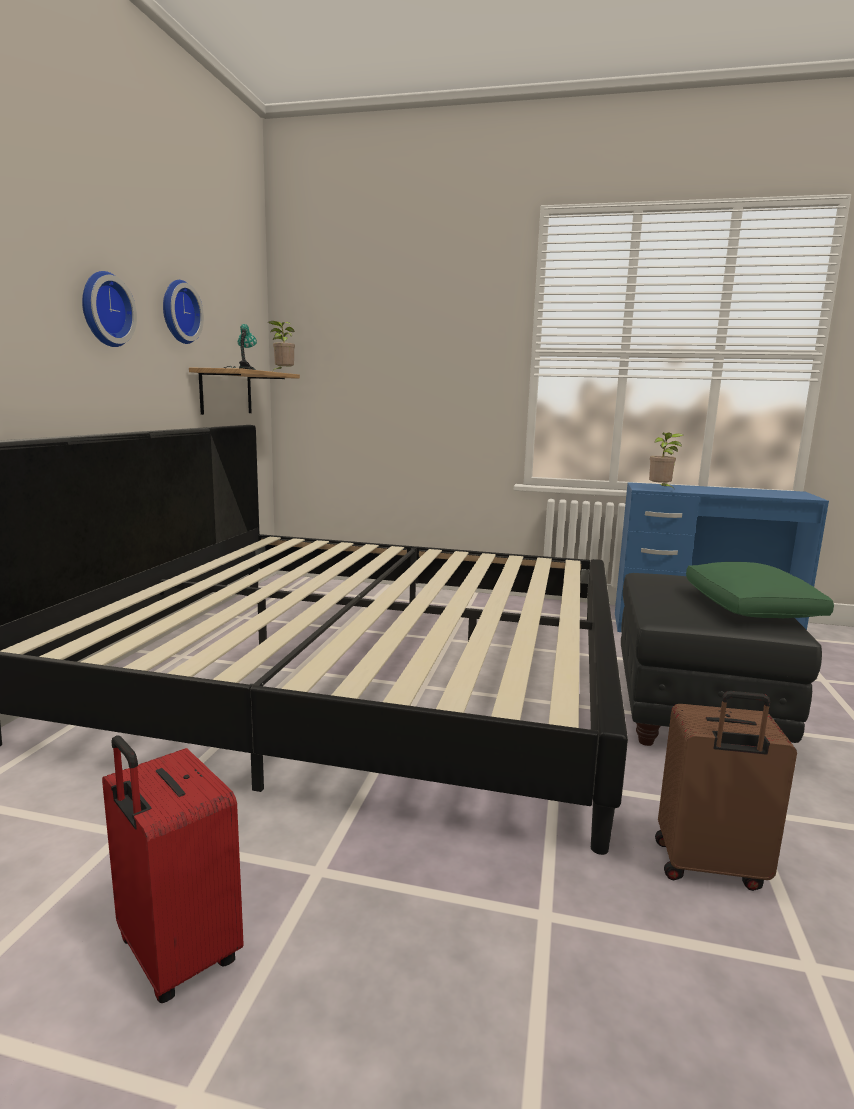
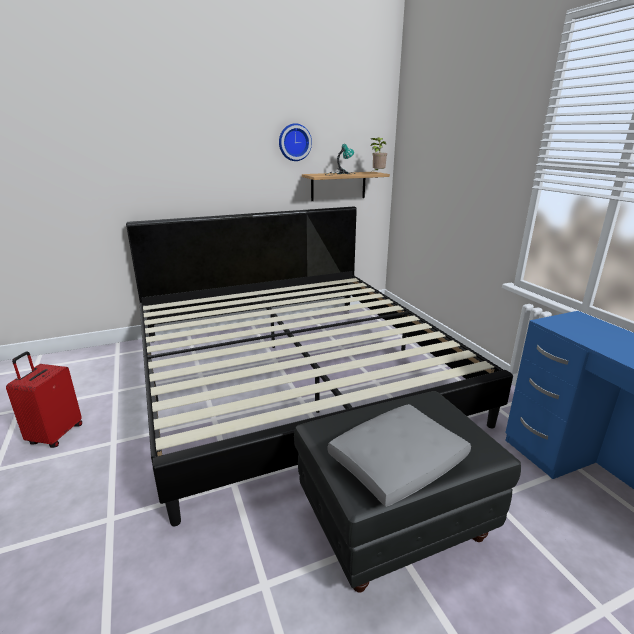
camera: 55 degrees right, 10 degrees up
(103, 309) = (233, 150): wall clock -> none
(661, 490) = (561, 329): potted plant -> none
(709, 867) = (182, 576): brown suitcase -> none
(749, 608) = (398, 463): green pillow -> grey pillow

